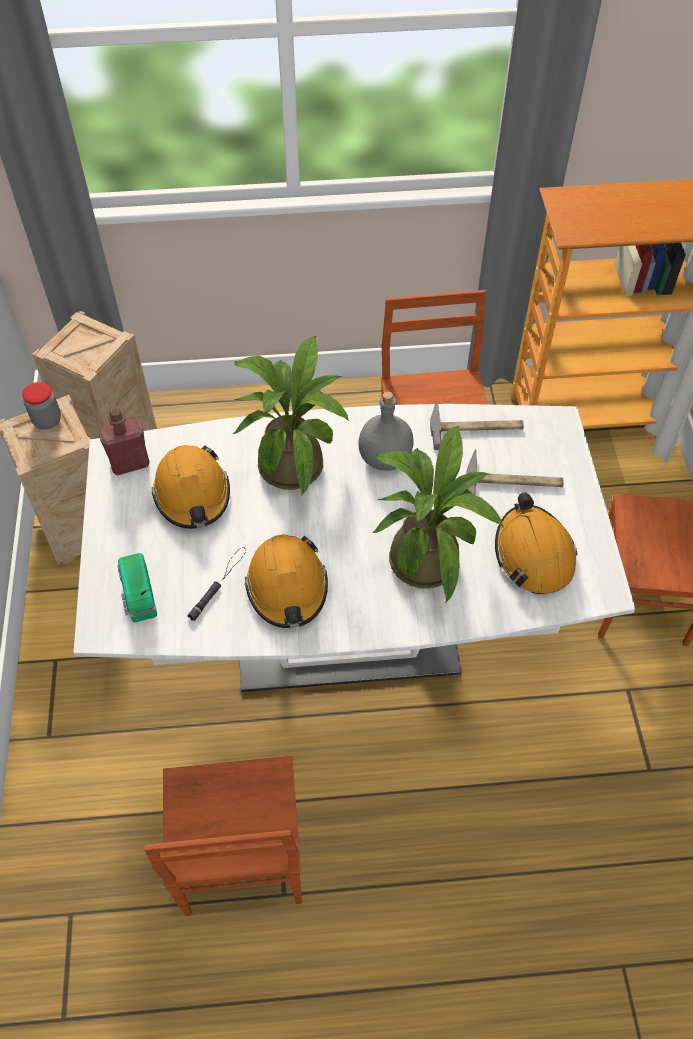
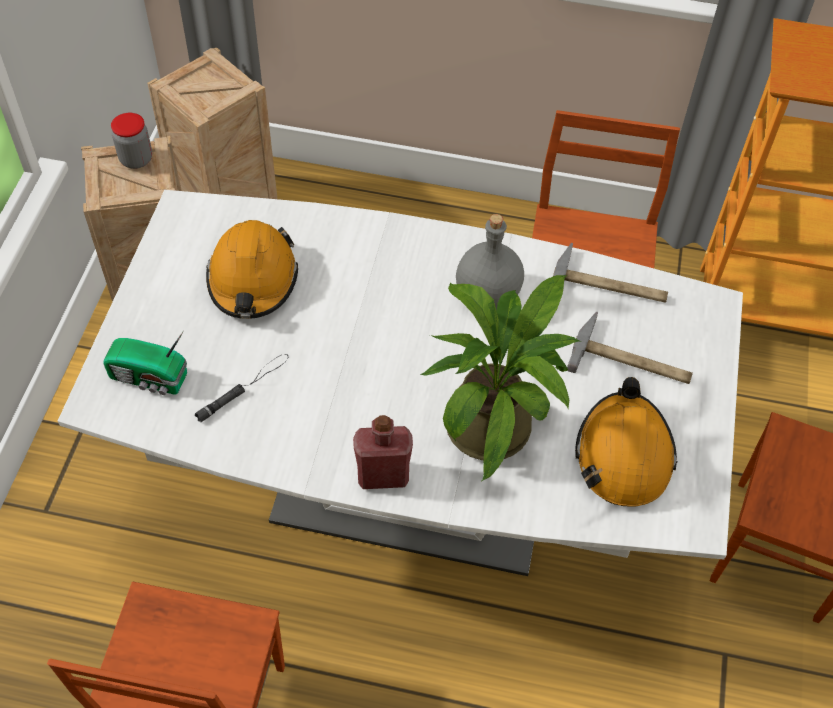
camera: 15 degrees right, 0 degrees up
(130, 464) = (197, 228): red bottle -> red bottle (383, 475)
(138, 597) = (150, 378): radio -> radio turned 75 degrees counterclockwise
(287, 587) = (319, 414): orange hard hat -> none
(296, 461) = (383, 272): potted plant -> none

